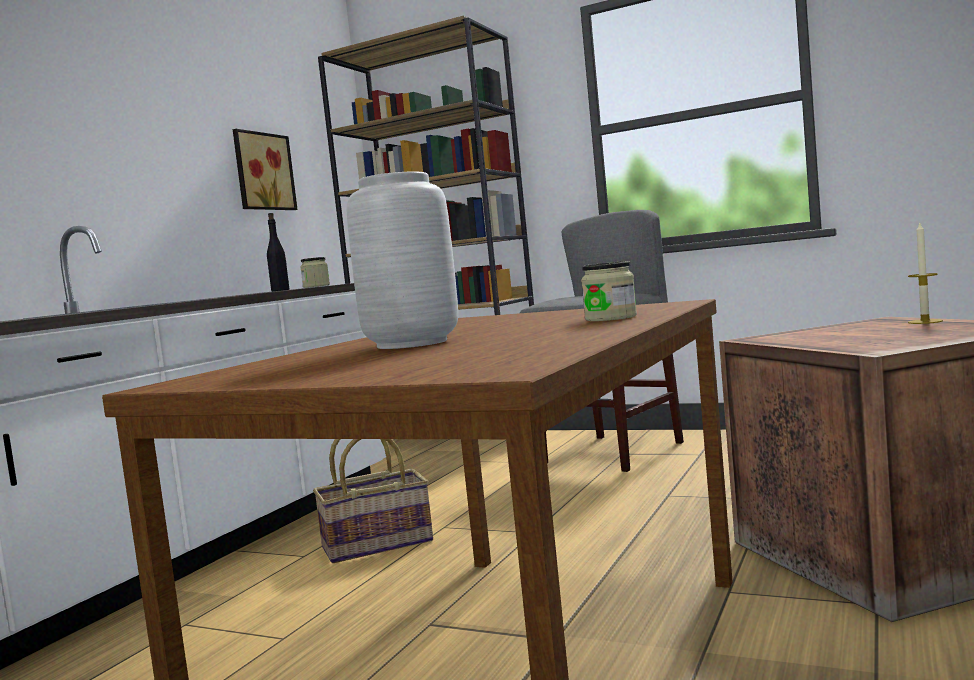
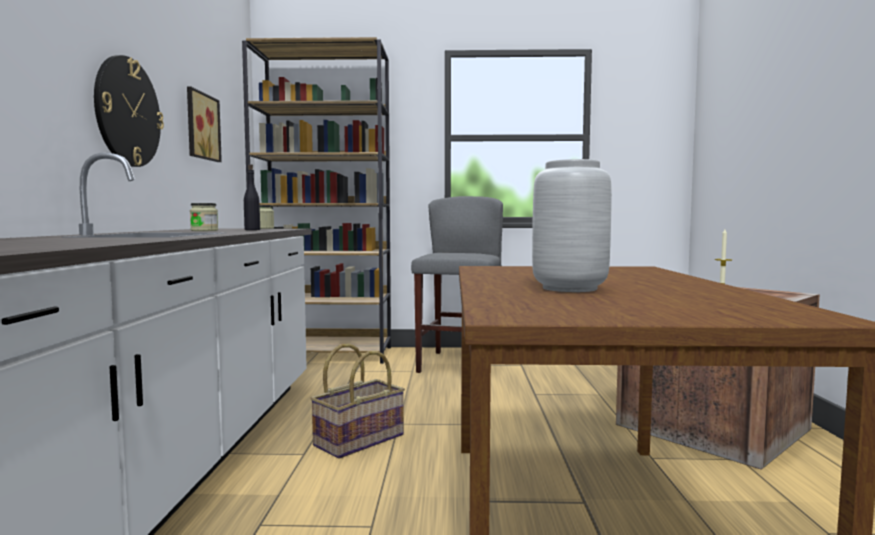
camera: 25 degrees left, 0 degrees up
(141, 174) = (127, 112): none -> wall clock
(610, 318) = (652, 276): jar -> jar (204, 230)

